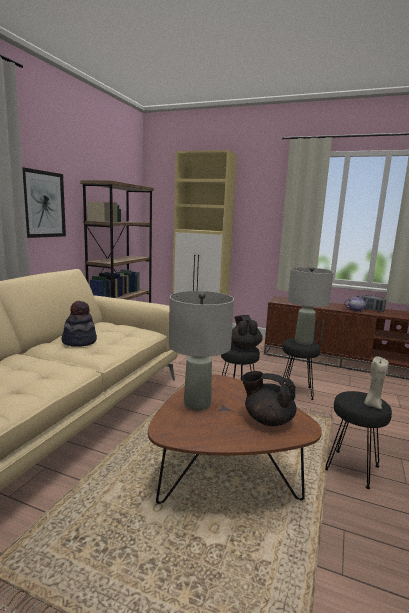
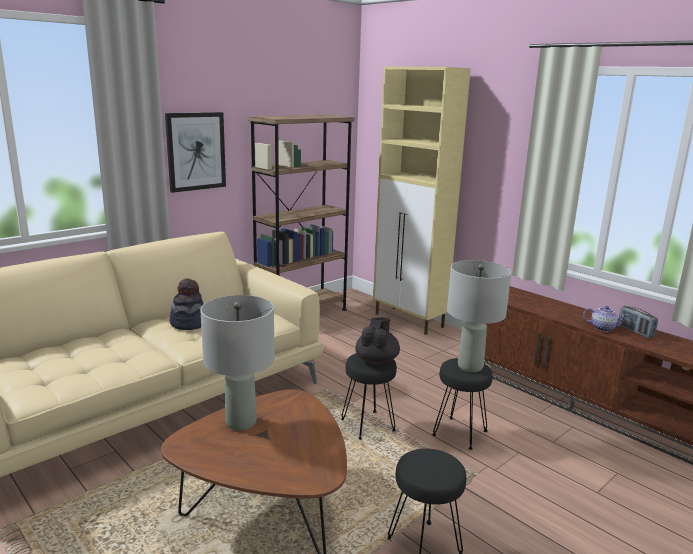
camera: 25 degrees right, 5 degrees up
(267, 420) = (292, 459): black teapot -> none
(372, 405) = (435, 474): beige candle -> none

